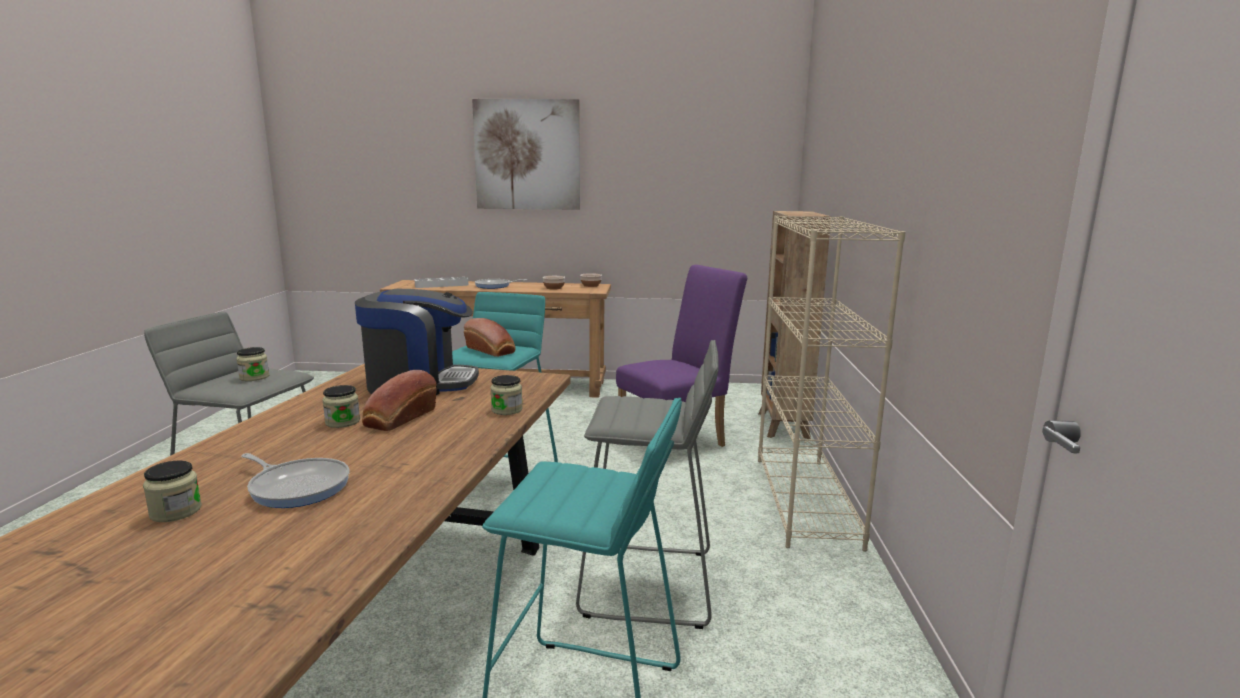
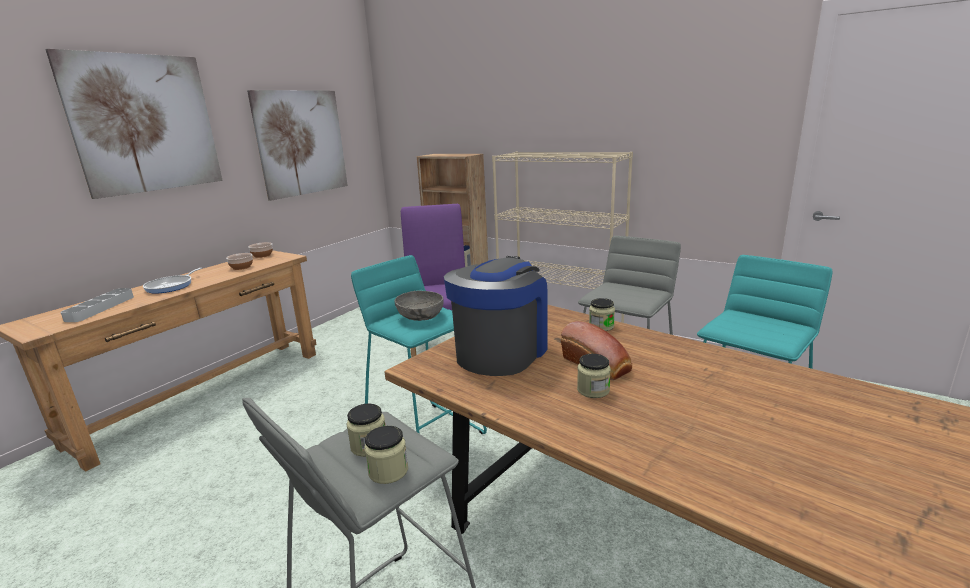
camera: 60 degrees left, 5 degrees up
(176, 511) = (802, 471): jar -> jar (388, 471)
(297, 487) = (748, 412): frying pan -> none
(491, 350) = (420, 317): bread -> grey bowl
(677, 183) = (301, 143): none -> picture

